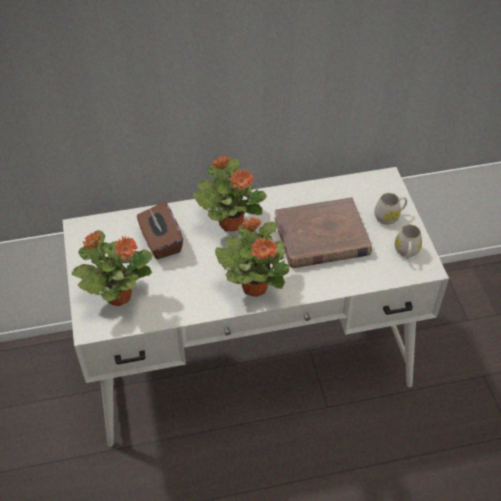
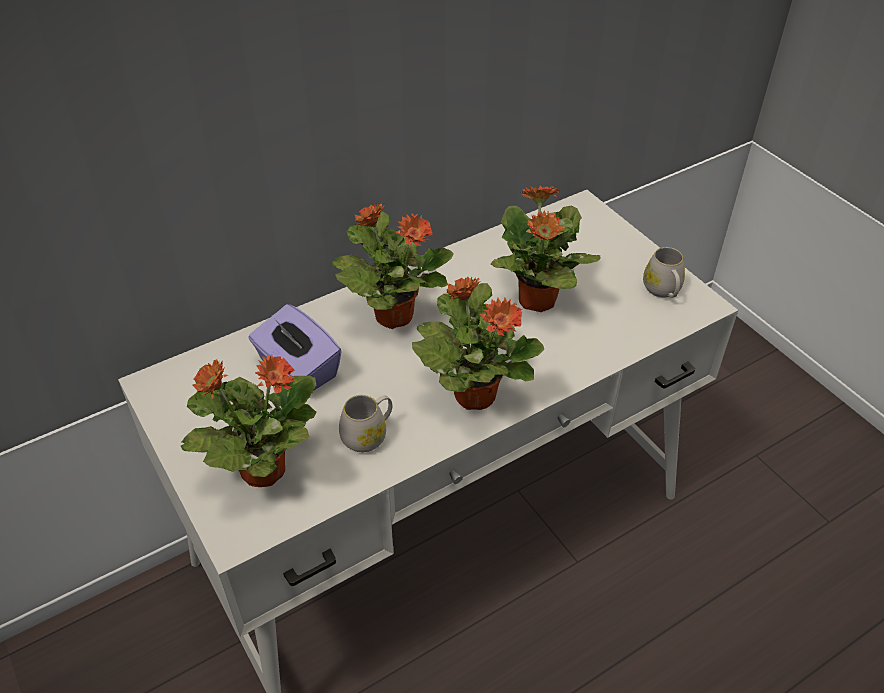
camera: 20 degrees left, 5 degrees down
(161, 242) = (298, 370): brown tissue box -> purple tissue box
(321, 237) = (536, 301): brown book -> potted plant
(389, 216) = (614, 252): white mug -> white mug (368, 435)

